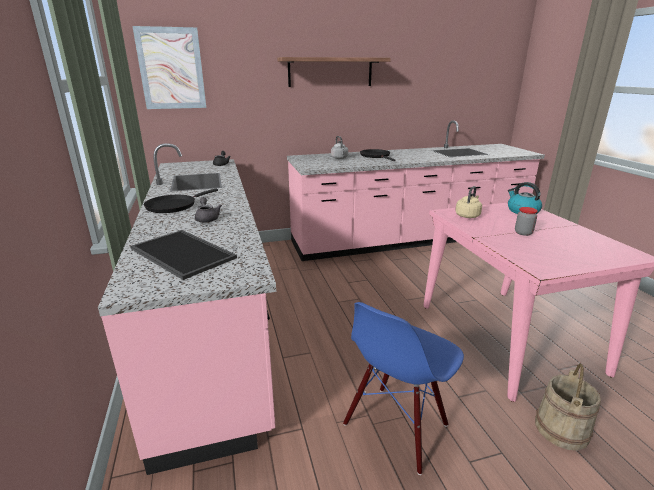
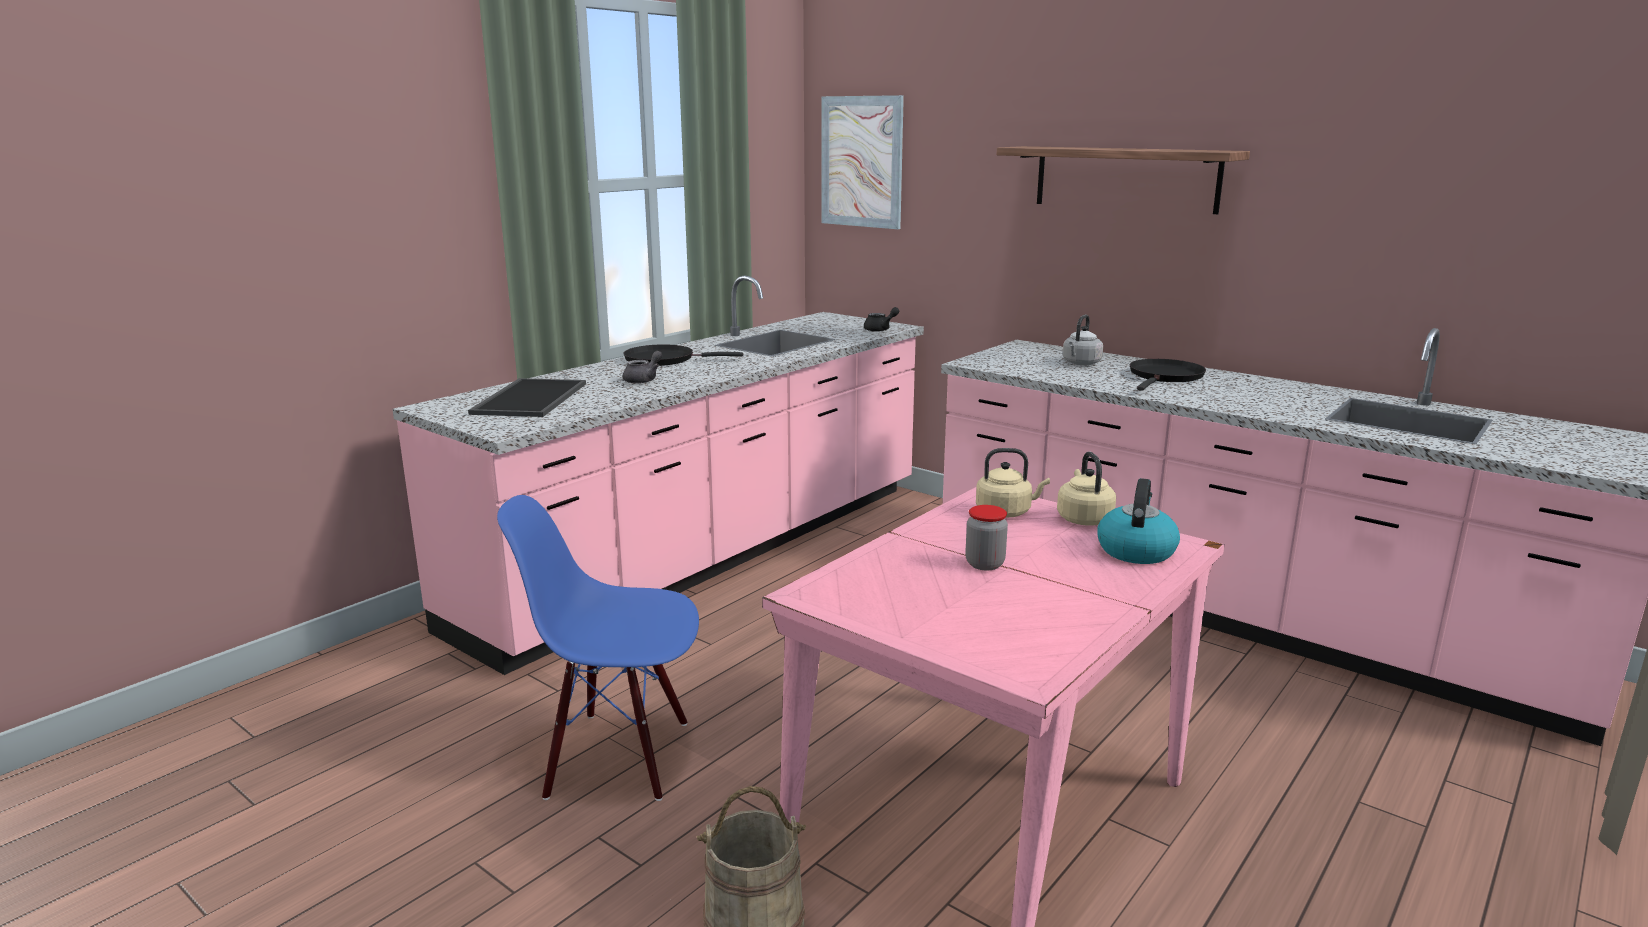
camera: 55 degrees right, 5 degrees down
(484, 208) = (1083, 518): none -> beige kettle

